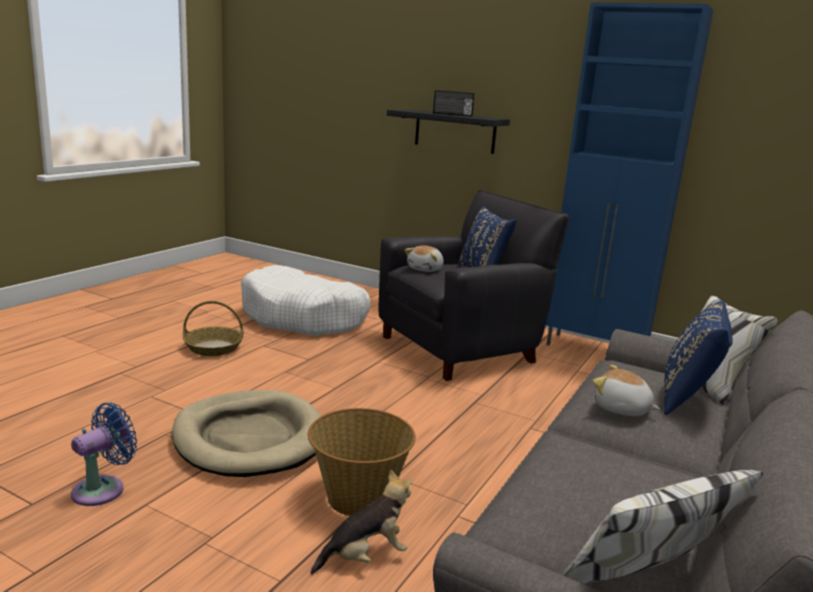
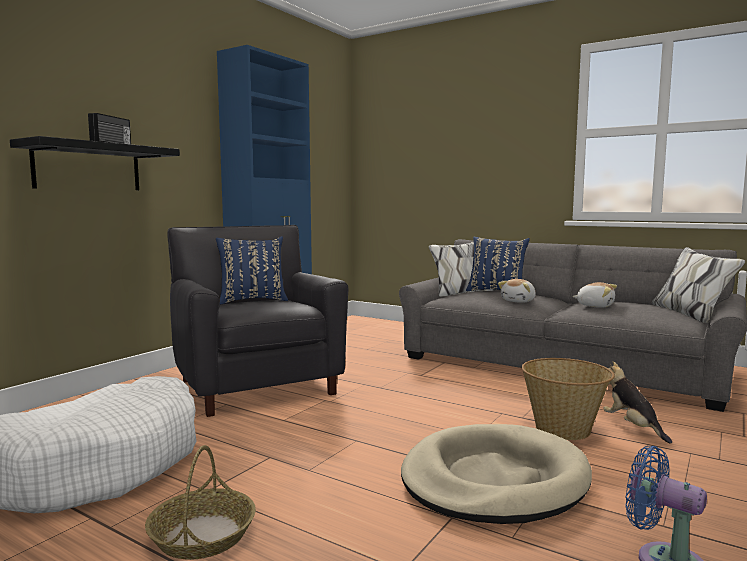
camera: 85 degrees left, 10 degrees down
(426, 269) = (247, 308): plush toy -> plush toy (595, 306)

